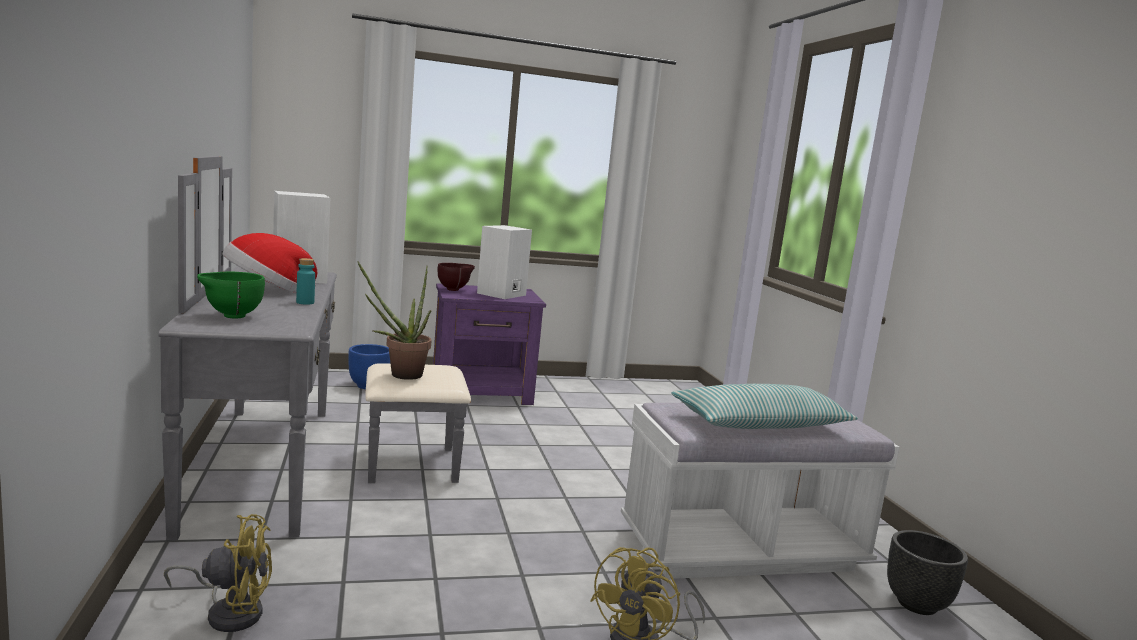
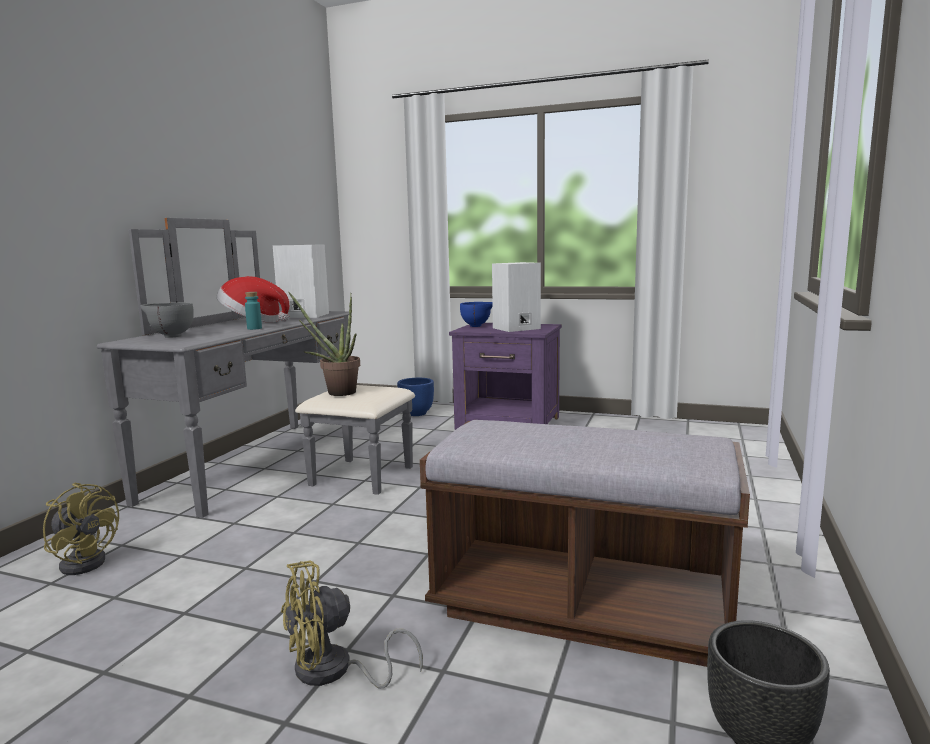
camera: 35 degrees right, 0 degrees up
(231, 316) = (170, 336): green bowl -> grey bowl
(454, 289) = (477, 326): brown bowl -> blue bowl
(741, 550) = (580, 607): white bench -> brown bench
(760, 424) = (555, 447): pillow -> none

